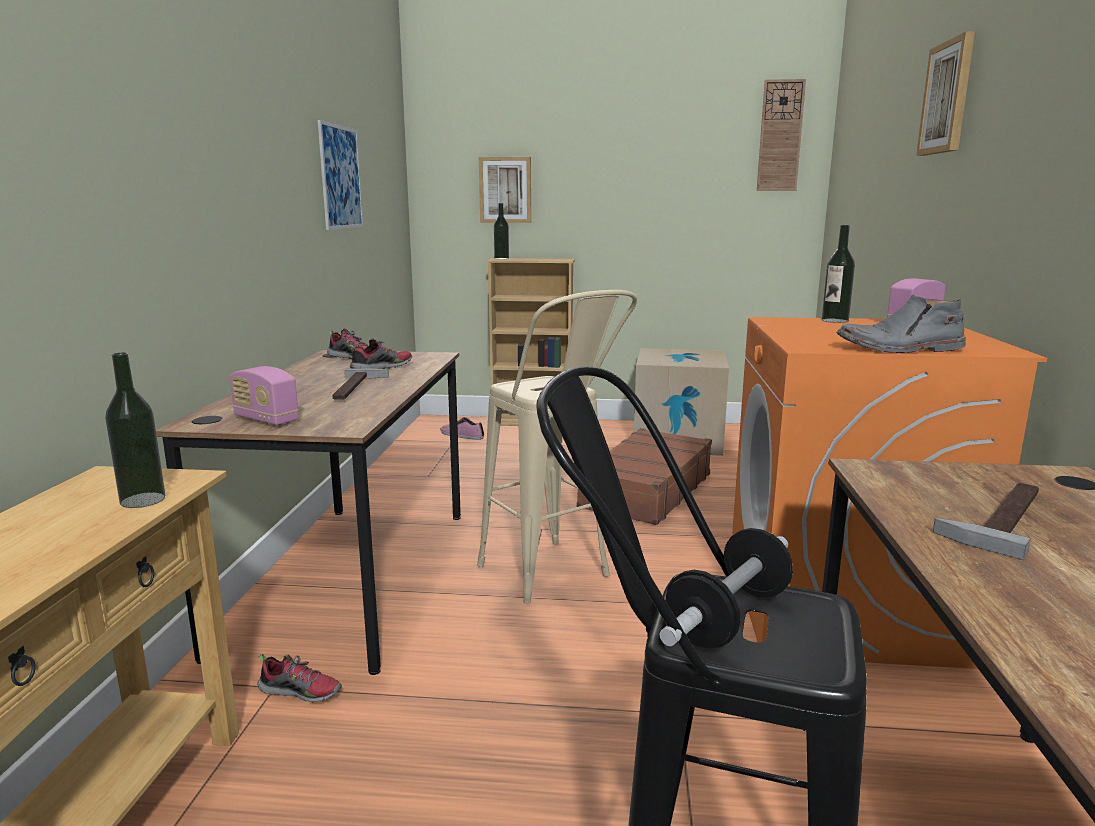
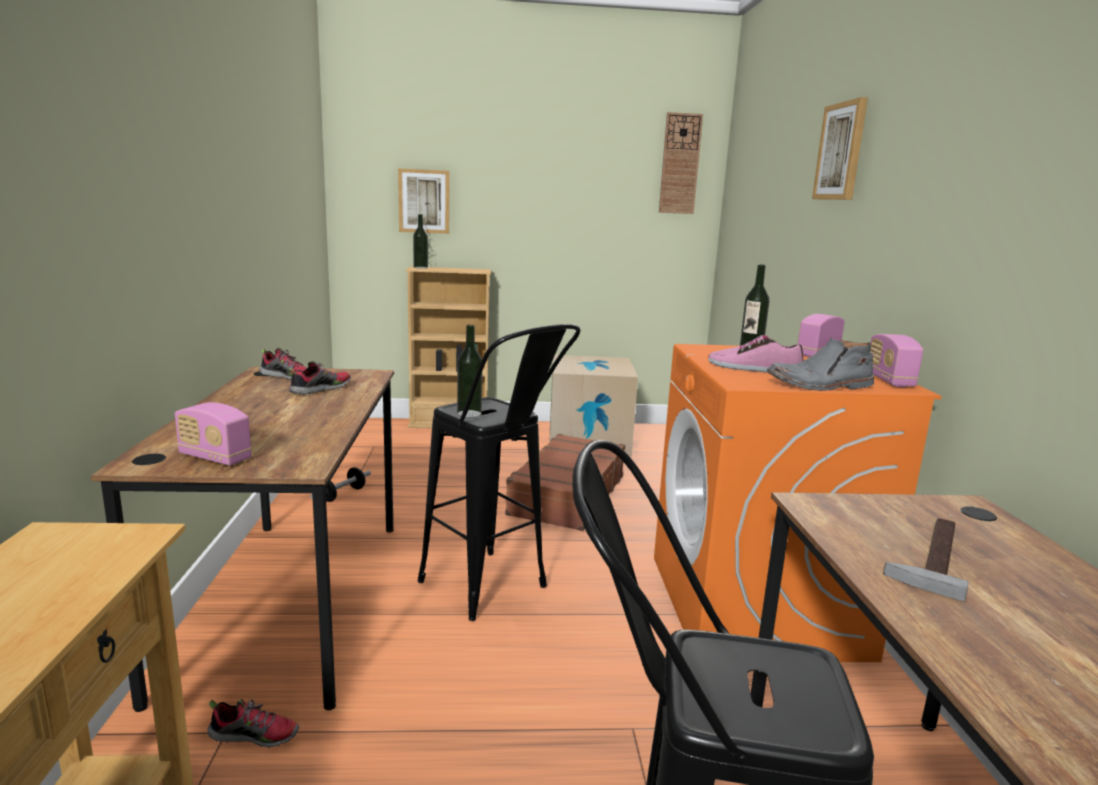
camera: 10 degrees left, 0 degrees up
(143, 500) = (100, 567): bottle -> bottle (469, 413)
(341, 177) = (266, 189): picture -> none
(357, 387) = (302, 415): hammer -> none
(462, 435) = (382, 439): shoe -> shoe (753, 368)
(554, 579) = (494, 593): beige stool -> black stool
(728, 618) = (735, 682): dumbbell -> dumbbell (342, 494)
(988, 345) = (889, 380): none -> radio

